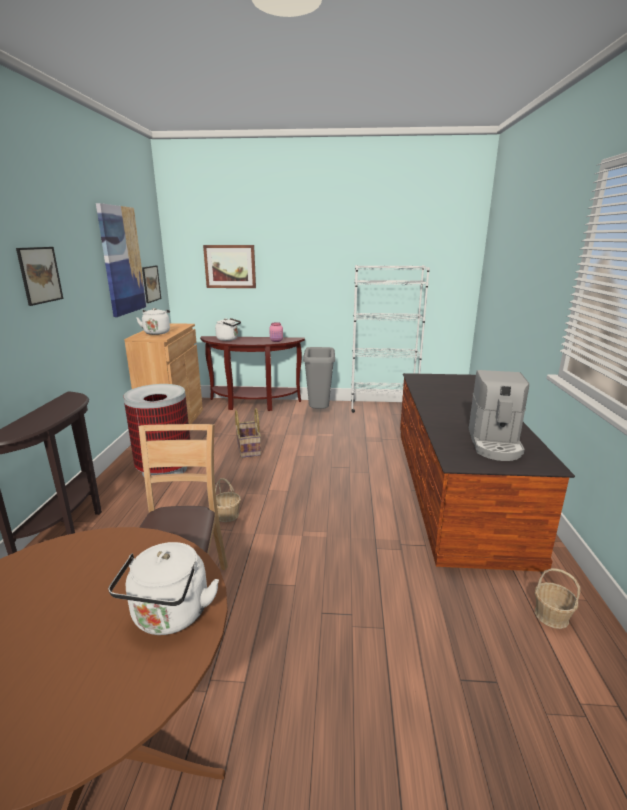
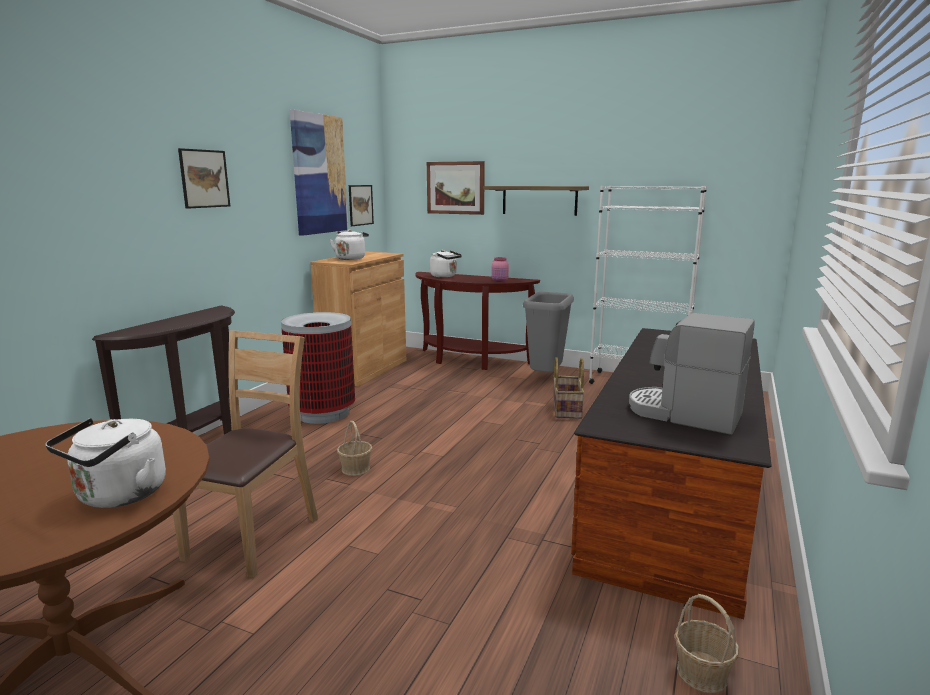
camera: 20 degrees right, 5 degrees down
(248, 449) = (428, 406): basket -> basket (566, 409)
(301, 276) = (539, 200): none -> shelf
(494, 443) = (684, 414): coffee machine -> coffee machine turned 90 degrees clockwise

